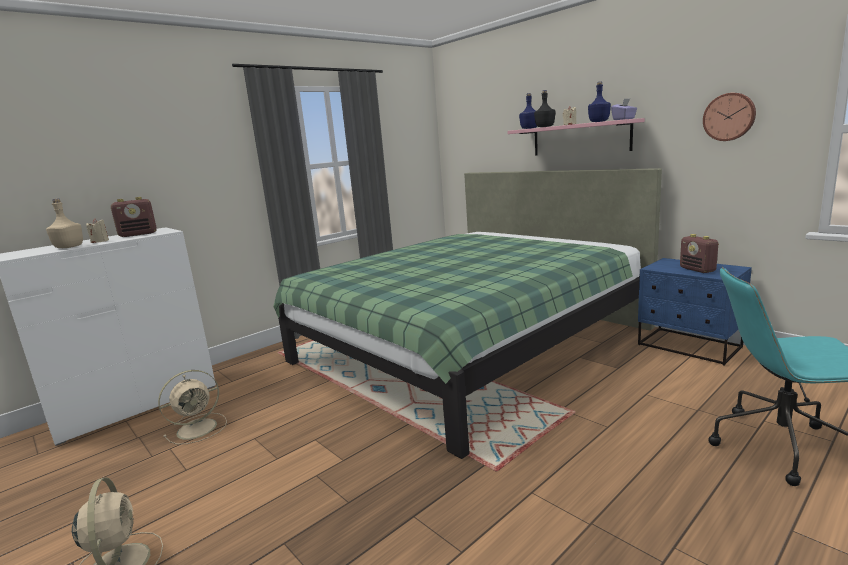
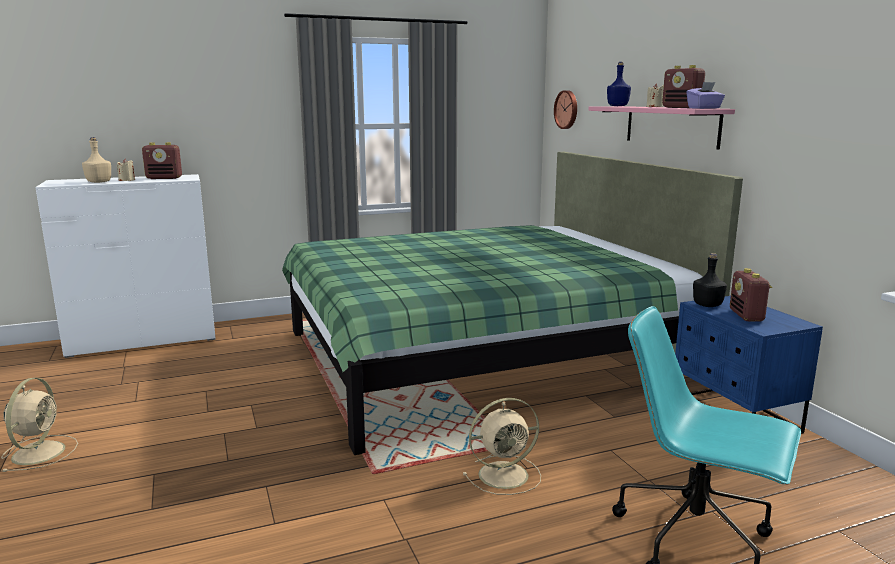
camera: 20 degrees right, 0 degrees up
(199, 428) = (172, 371): beige fan -> beige fan (505, 474)
(545, 127) = (629, 106): black bottle -> black bottle (708, 305)
(599, 121) = (682, 107): blue bottle -> radio
(729, 117) = (820, 120): wall clock -> wall clock (567, 109)

